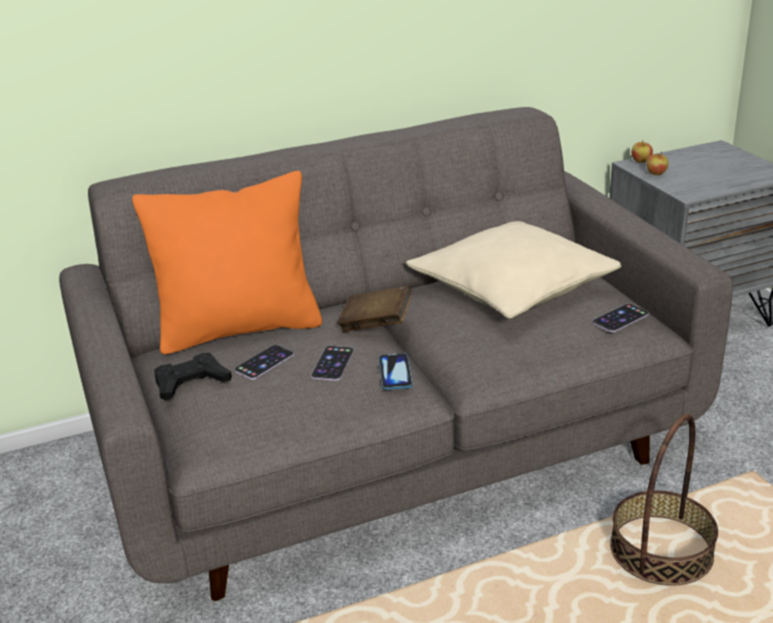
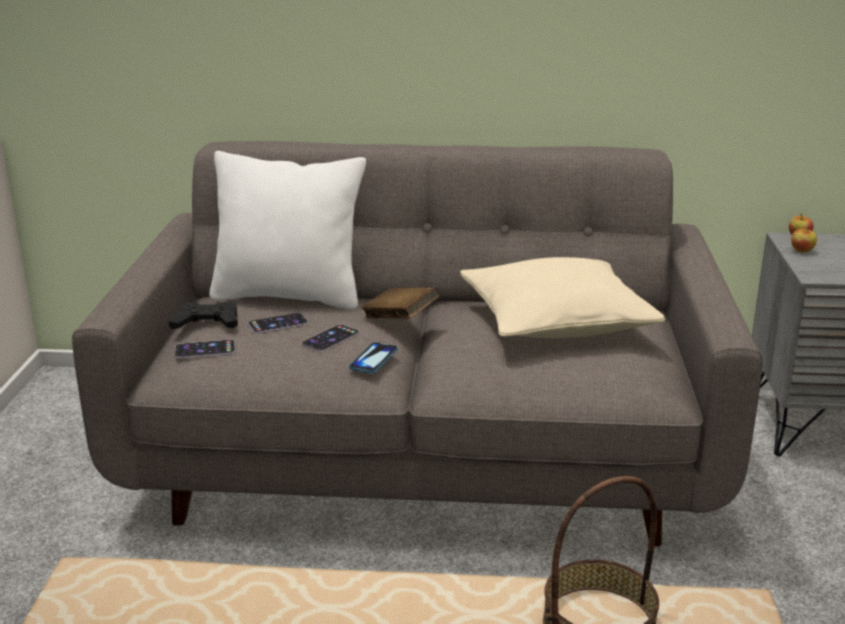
camera: 25 degrees right, 5 degrees down
(240, 329) = (289, 296): orange pillow -> white pillow
(620, 318) = (634, 371): phone -> phone (205, 349)

